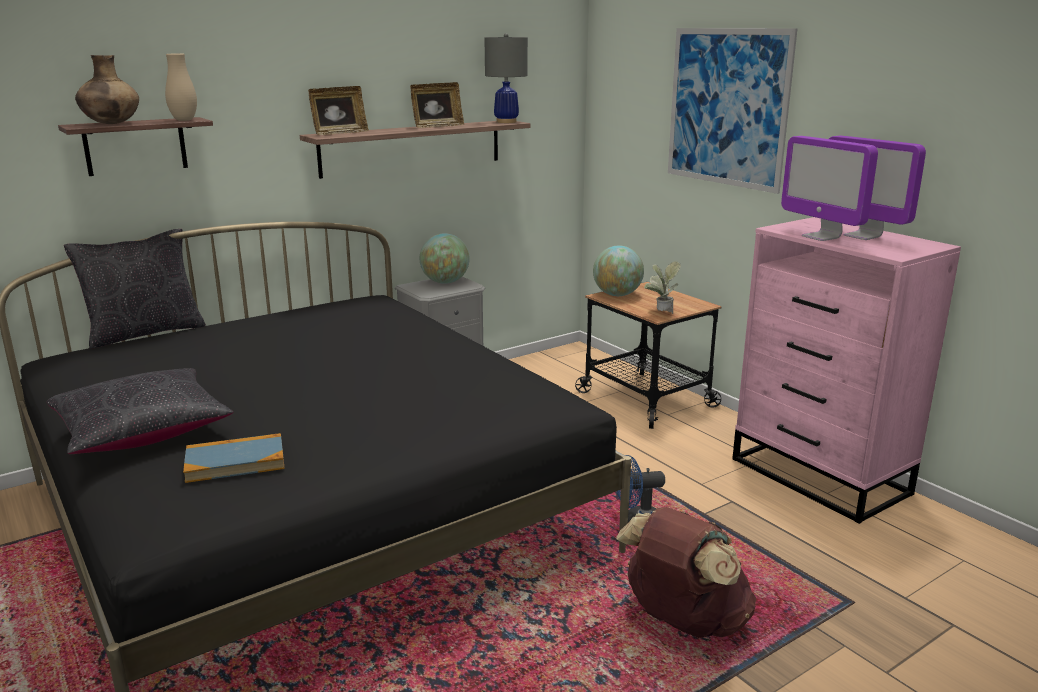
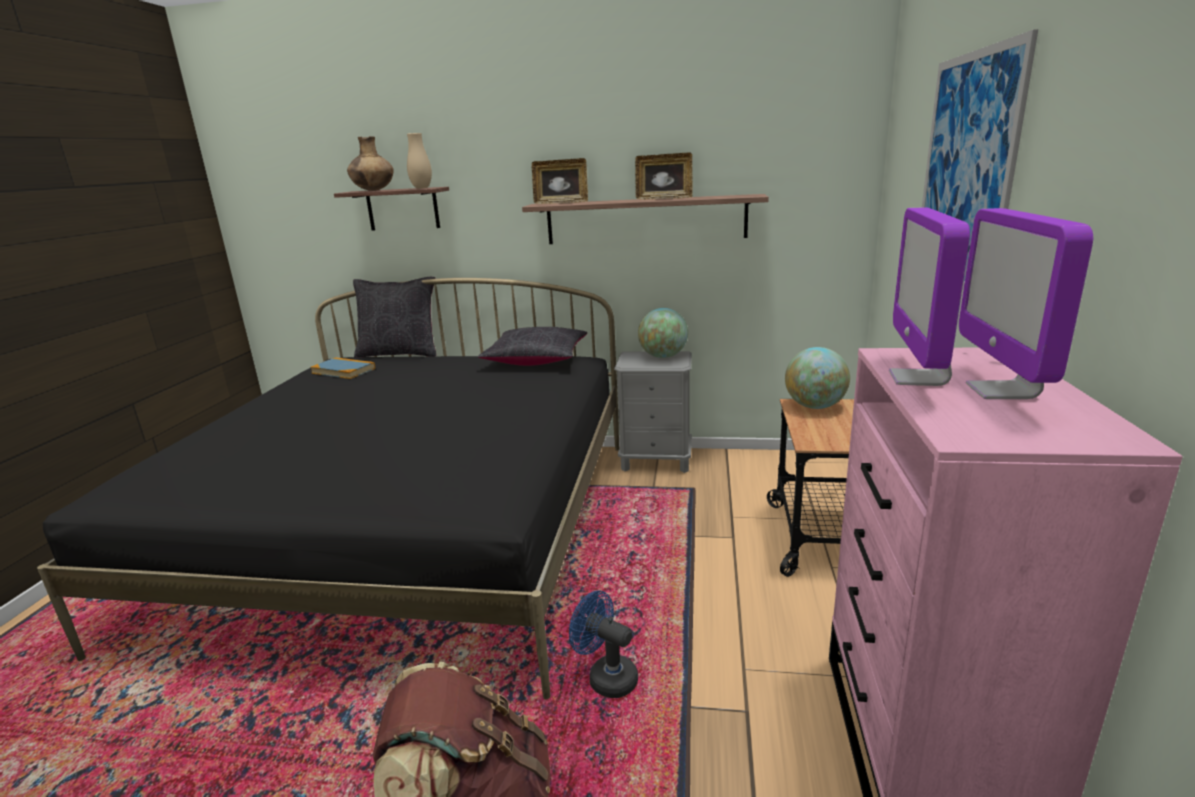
camera: 45 degrees right, 0 degrees up
(142, 430) = (243, 421): black pillow -> black pillow (536, 360)
(235, 462) = (216, 462): book -> book (343, 371)
(506, 122) = (748, 195): grey table lamp -> none
(661, 314) = (821, 441): potted plant -> none

